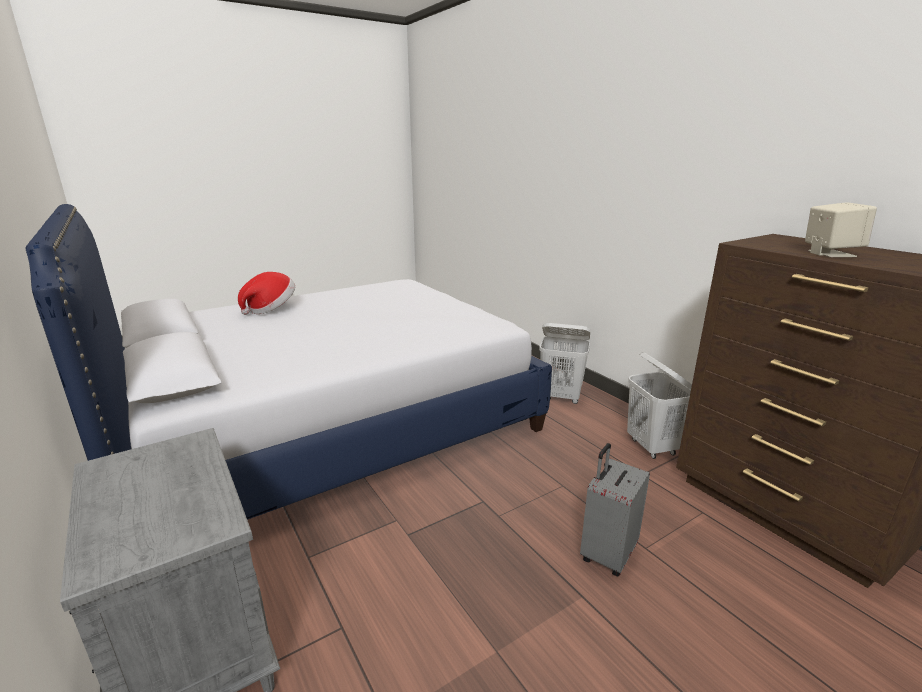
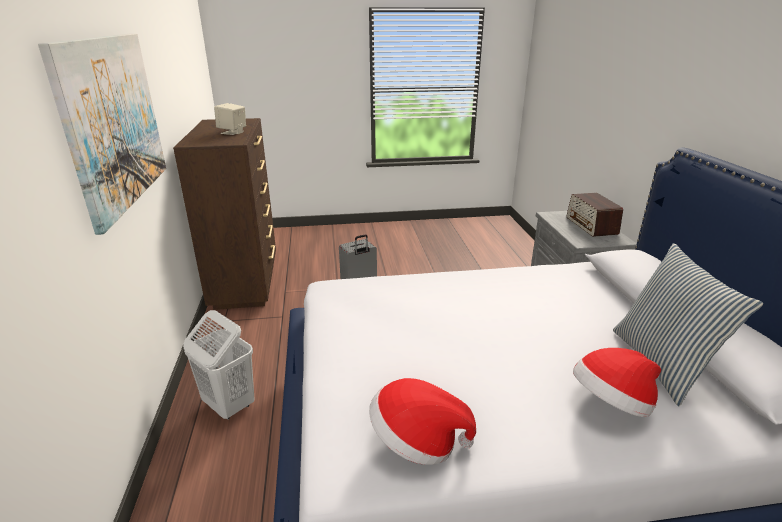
camera: 155 degrees left, 5 degrees up
(130, 501) = (591, 226): none -> radio
(218, 327) = (661, 364): none -> pillow
(377, 288) = (417, 442): none -> hat
(651, 162) = (114, 122): none -> picture
(652, 447) = (243, 330): white laundry basket -> none

